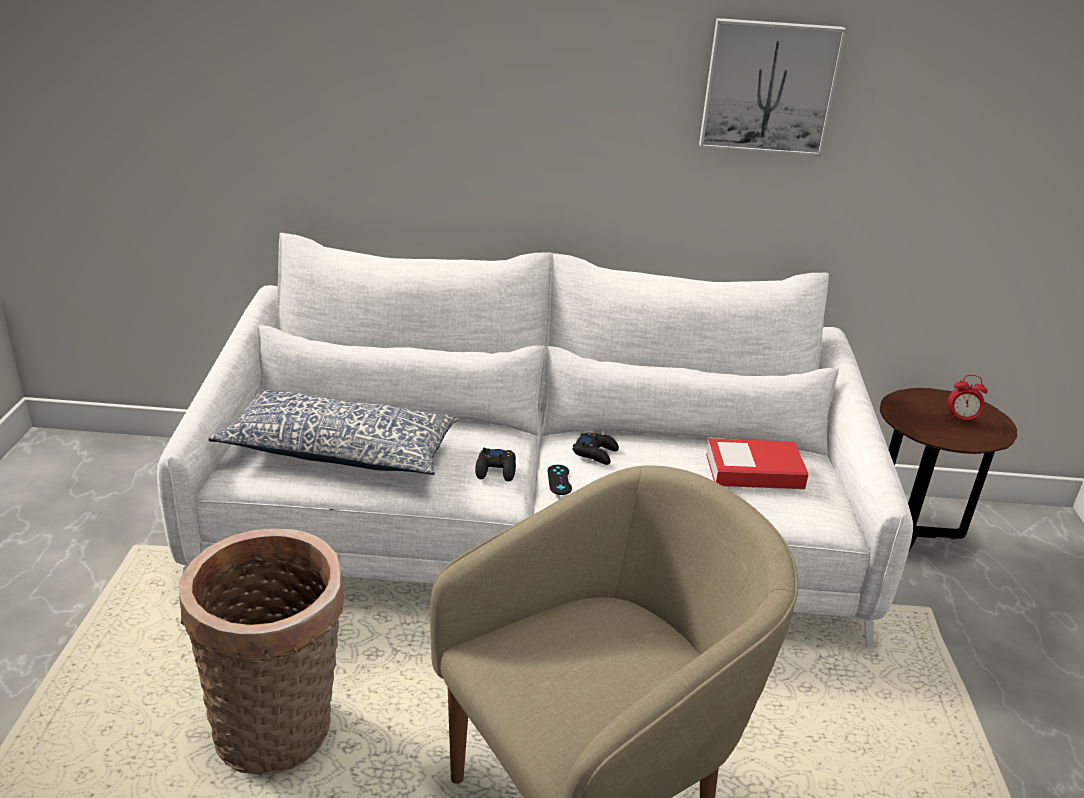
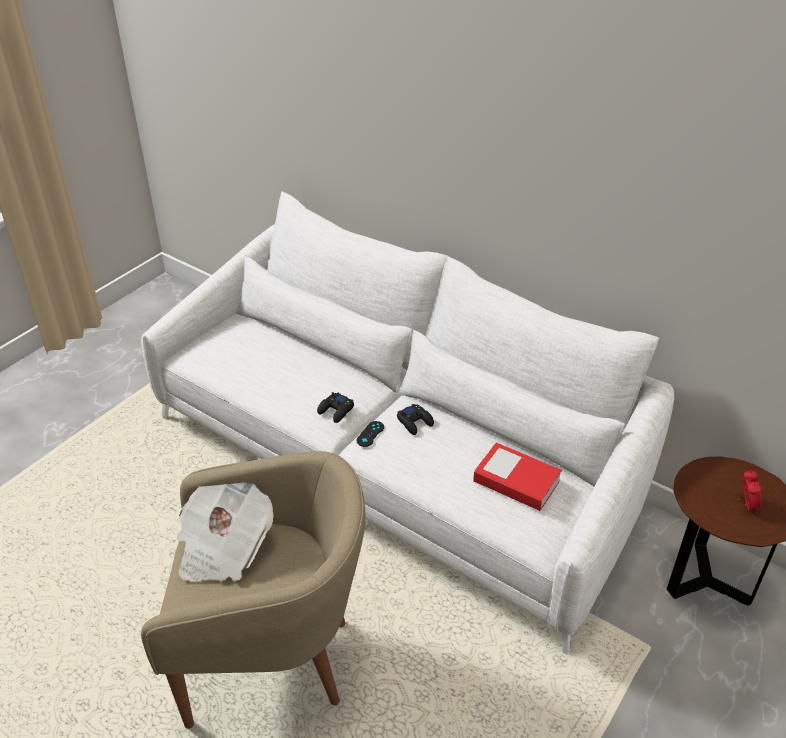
camera: 35 degrees right, 10 degrees up
(280, 732) = (148, 527): basket -> none
(339, 450) = (254, 361): pillow -> none
(532, 652) = (223, 546): none -> newspaper
(768, 87) = (621, 166): picture -> none
(961, 420) = (747, 505): alarm clock -> alarm clock turned 135 degrees counterclockwise

